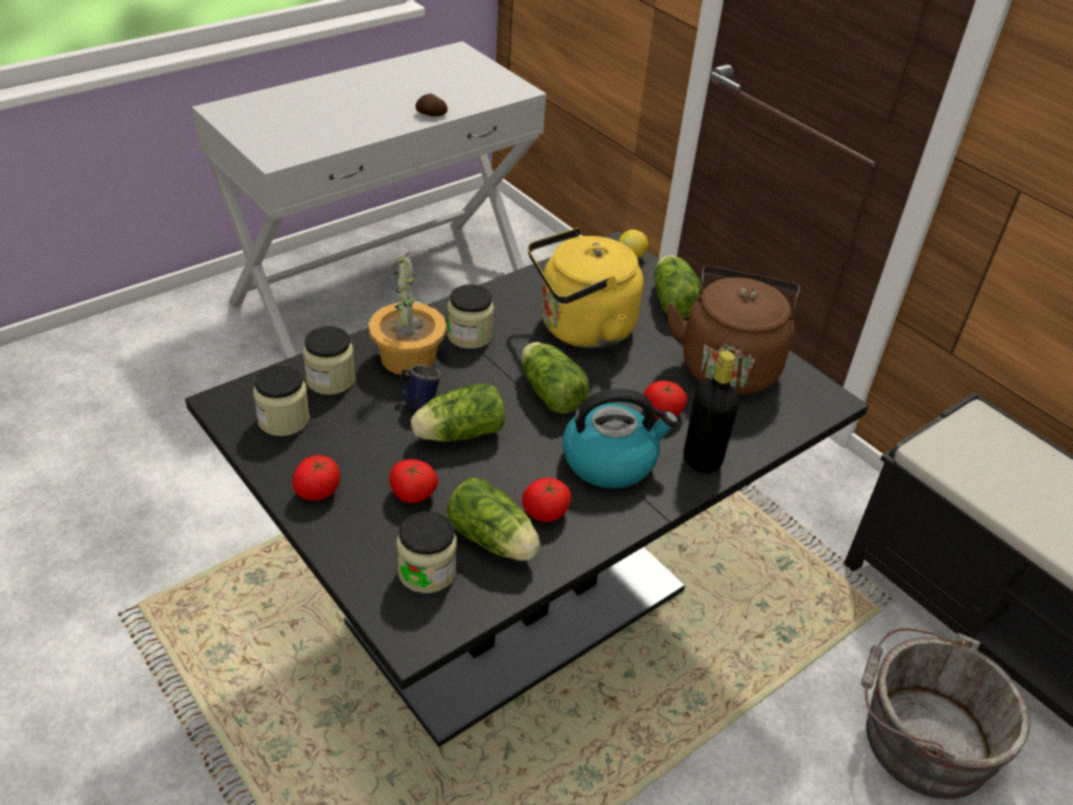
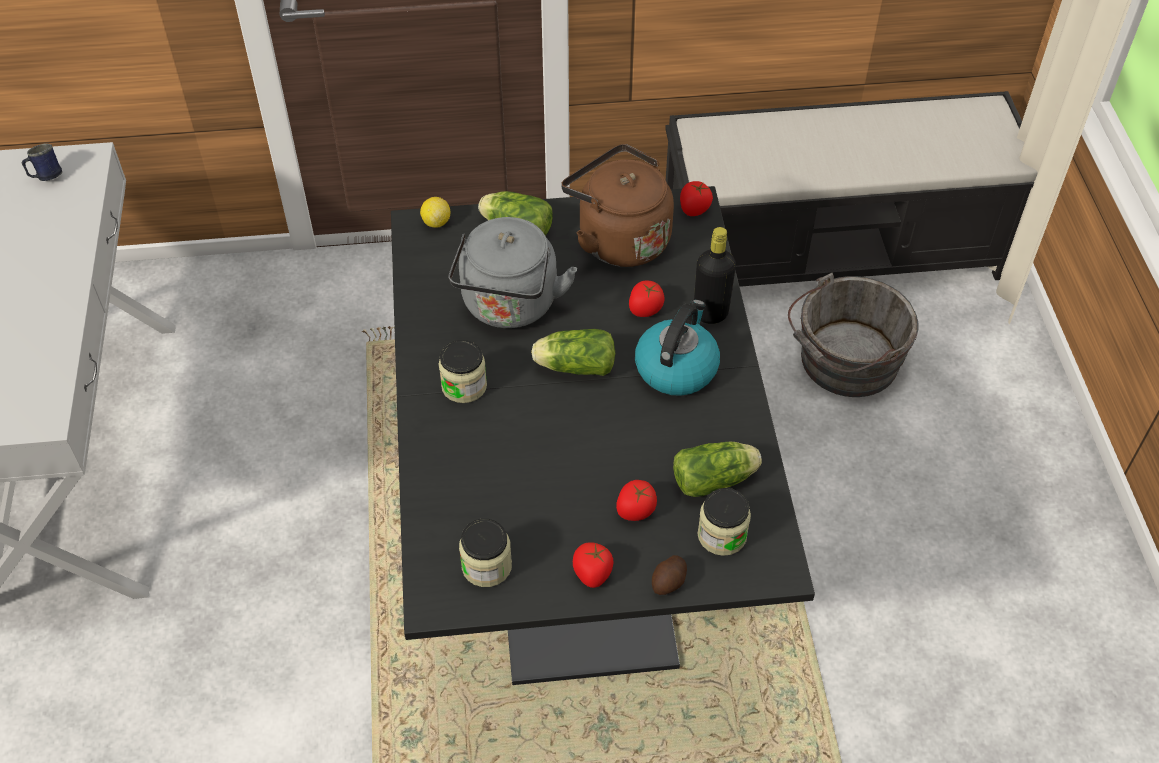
camera: 55 degrees left, 10 degrees up
(330, 379) = (455, 511): jar -> none
(409, 358) = (465, 442): potted plant -> none
(418, 402) = (527, 460): blue mug -> blue mug (46, 176)
(431, 114) = (71, 251): potato -> potato (669, 581)
(456, 434) = (584, 451): lettuce -> none
(545, 513) = (706, 435): tomato -> tomato (694, 209)
(581, 329) = (509, 306): yellow kettle -> grey kettle

